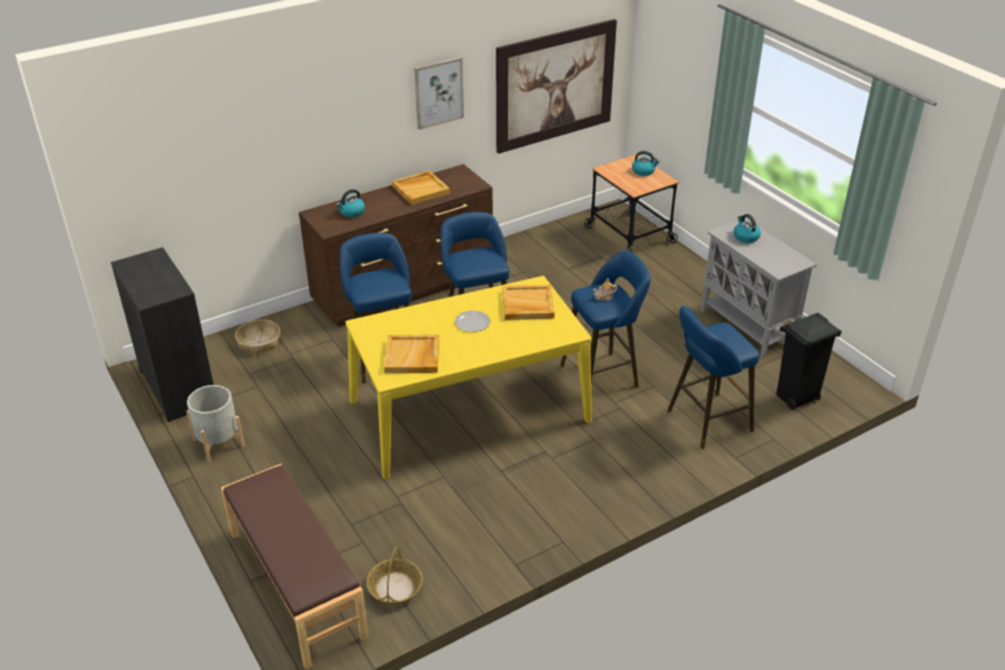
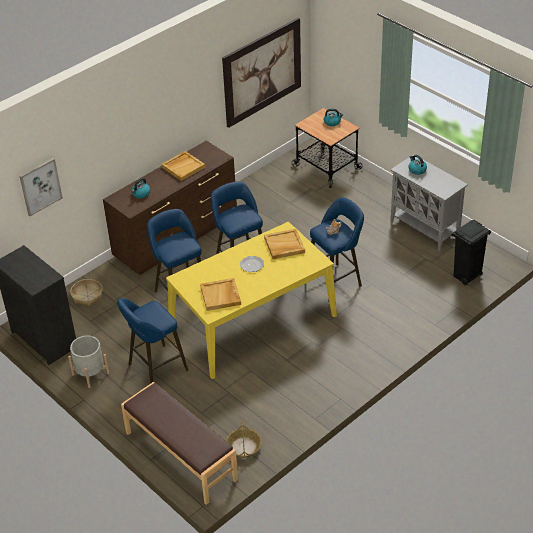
camera: 10 degrees left, 5 degrees up
(438, 92) = (187, 96): picture -> picture (40, 186)
(705, 422) = (411, 303): blue stool -> blue stool (155, 369)

